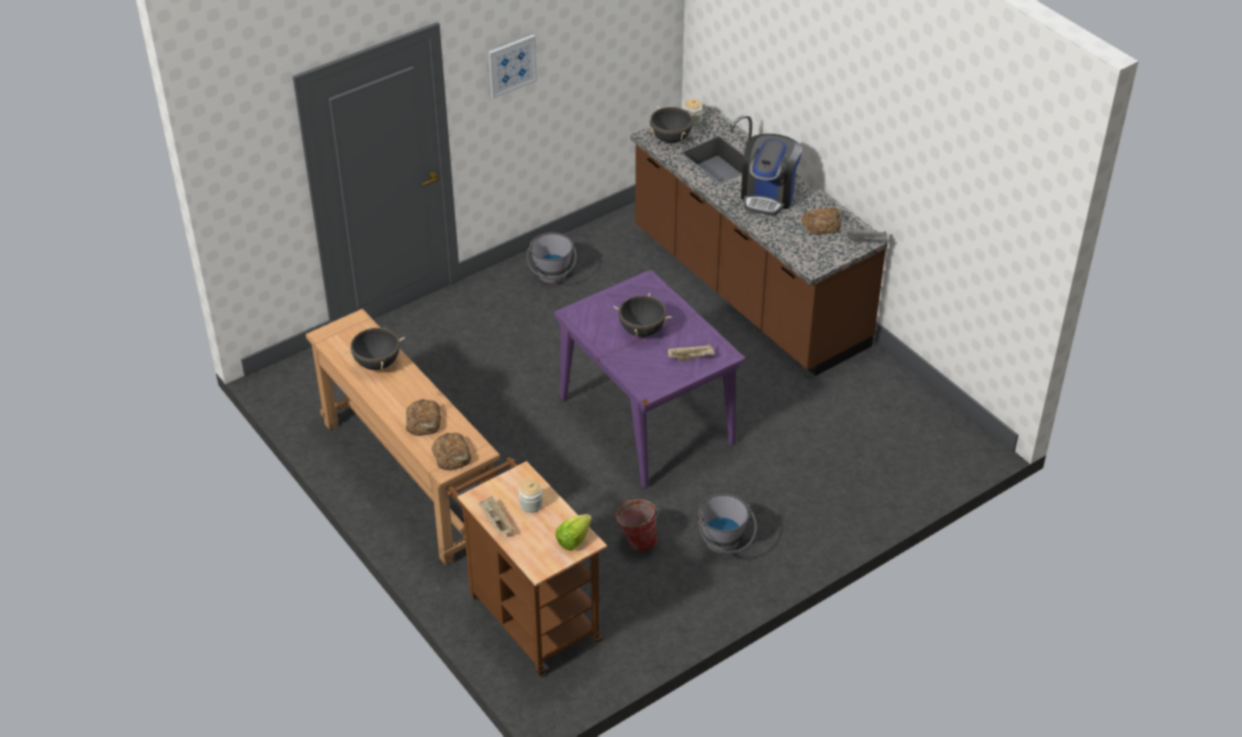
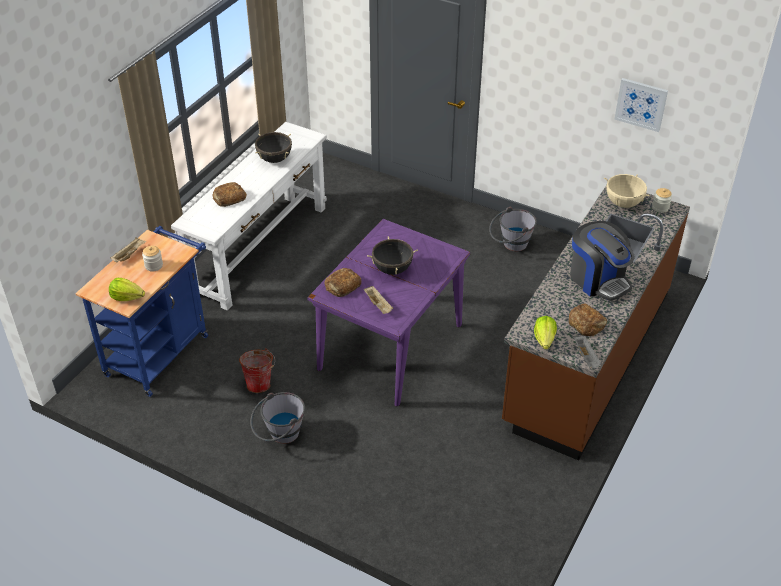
camera: 65 degrees right, 0 degrees up
(409, 478) = (260, 249): brown console table -> white console table
(452, 455) = (202, 221): bread -> bread (342, 286)
(511, 65) = (543, 59): picture -> picture (641, 104)
(529, 615) = (161, 351): brown cart -> blue cart
(671, 139) = (623, 203): black cooking pot -> beige cooking pot
(768, 195) = (598, 279): coffee machine -> coffee machine turned 120 degrees counterclockwise
(828, 257) = (544, 339): none -> lettuce

